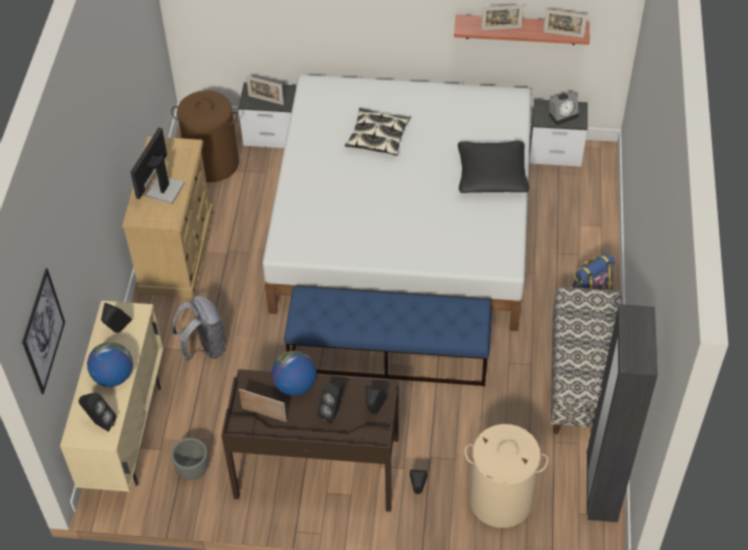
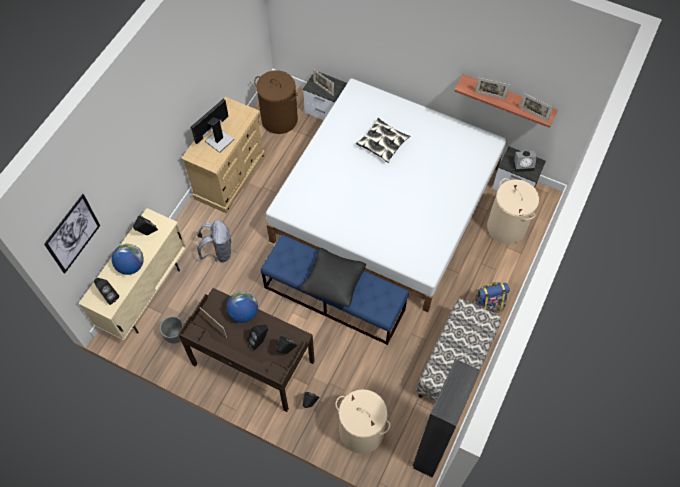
camera: 20 degrees right, 10 degrees up
(491, 175) = (448, 198): black pillow -> black pillow (333, 281)
(568, 202) = (506, 227): none -> beige laundry basket

